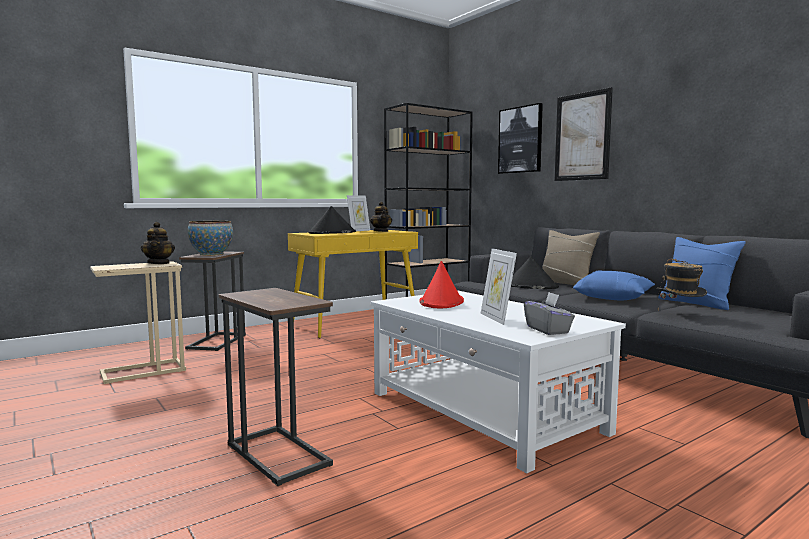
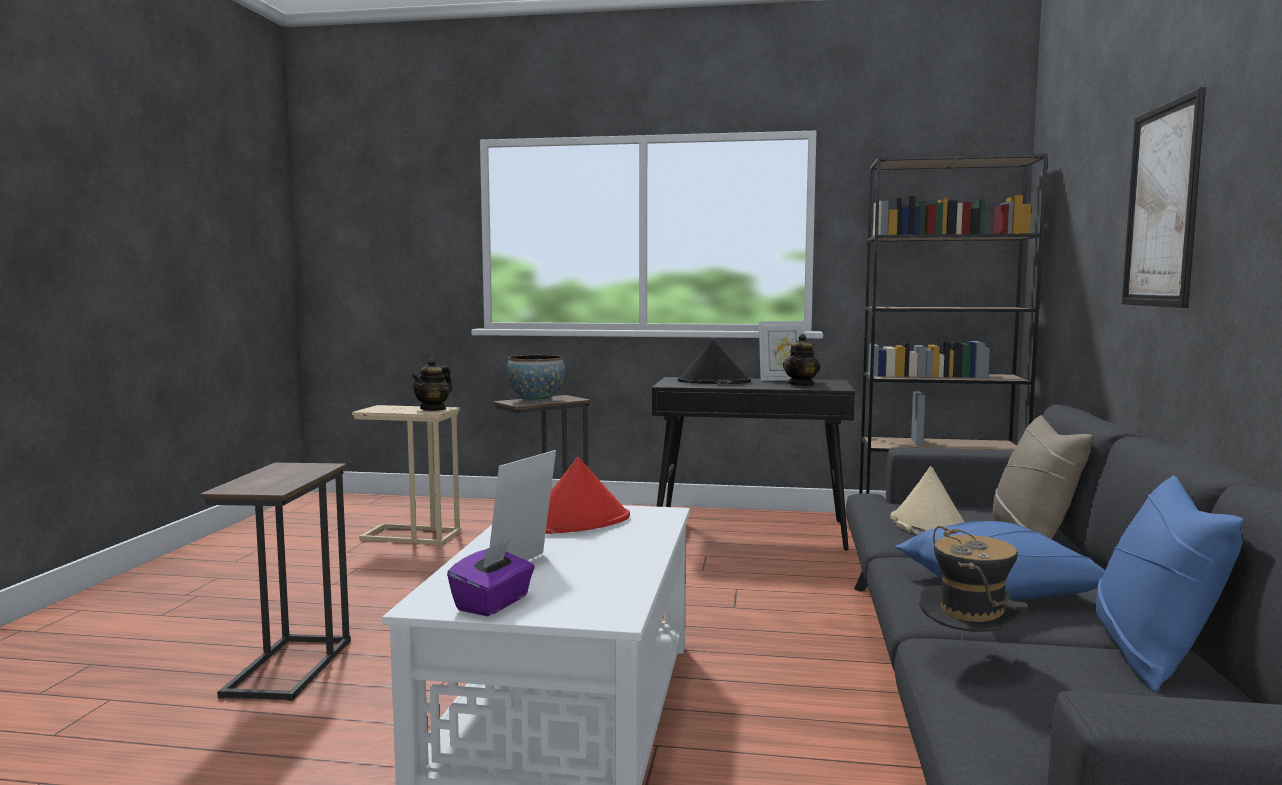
camera: 45 degrees right, 0 degrees up
(355, 323) = (751, 531): yellow console table -> black console table
(520, 140) = (1094, 212): picture -> none
(530, 286) = (929, 527): black hat -> beige hat
(548, 330) = (493, 604): grey tissue box -> purple tissue box

